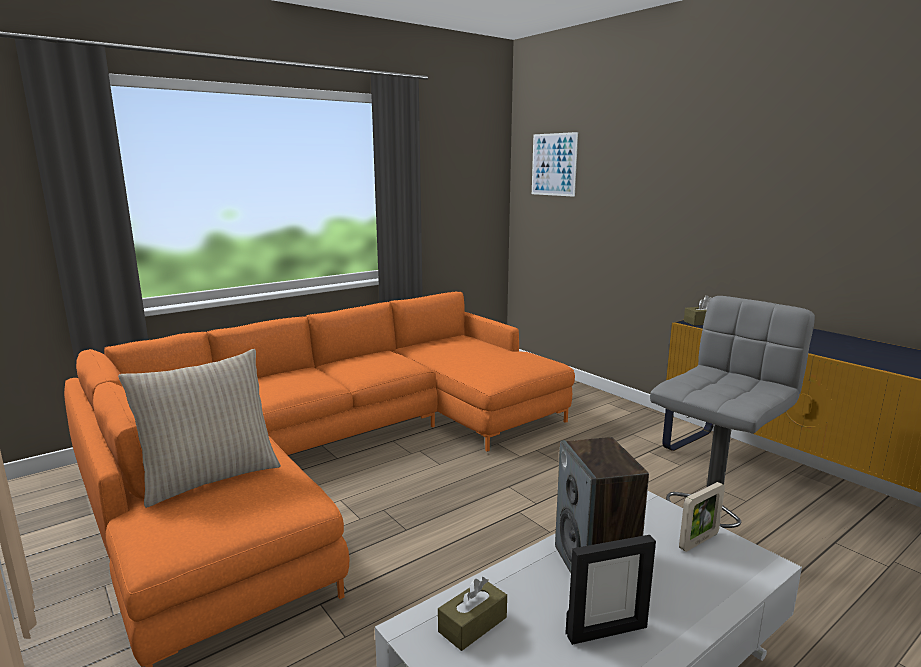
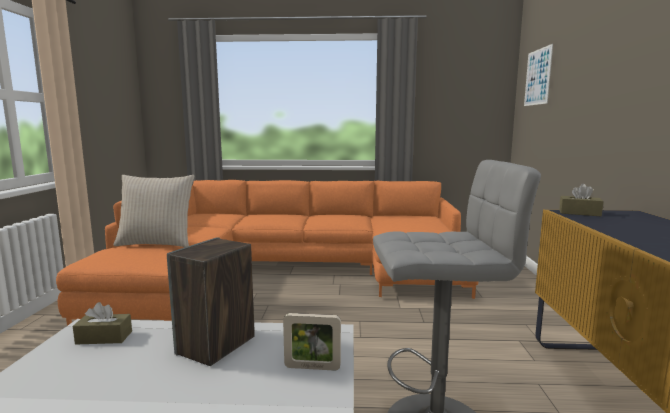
camera: 40 degrees right, 5 degrees down
(606, 630) = (142, 375): picture frame -> none

